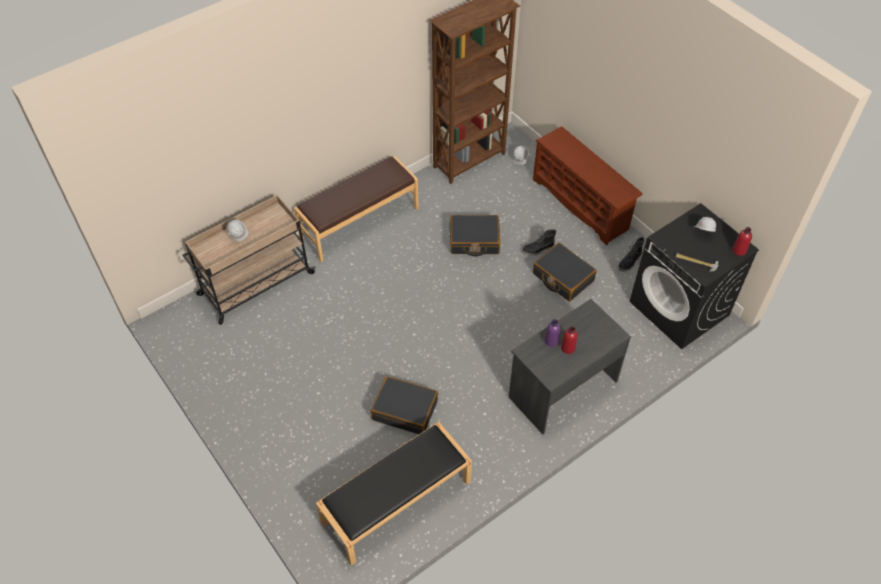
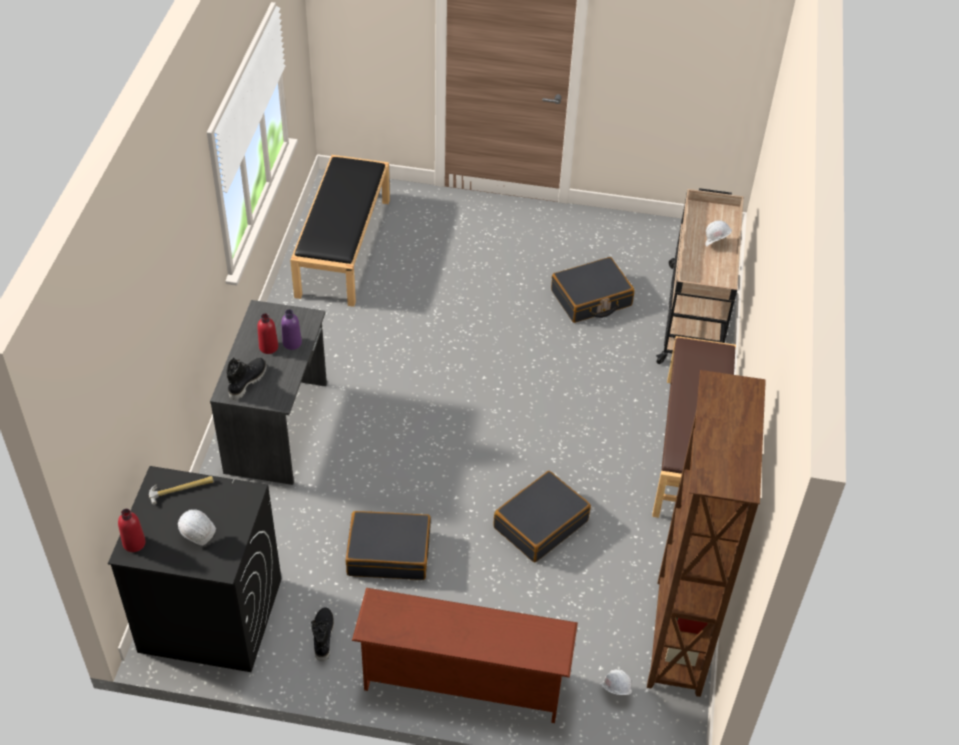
camera: 135 degrees right, 5 degrees down
(405, 410) = (414, 311): black suitcase -> black suitcase (591, 298)
(538, 250) = (453, 568): black boot -> black boot (247, 381)

